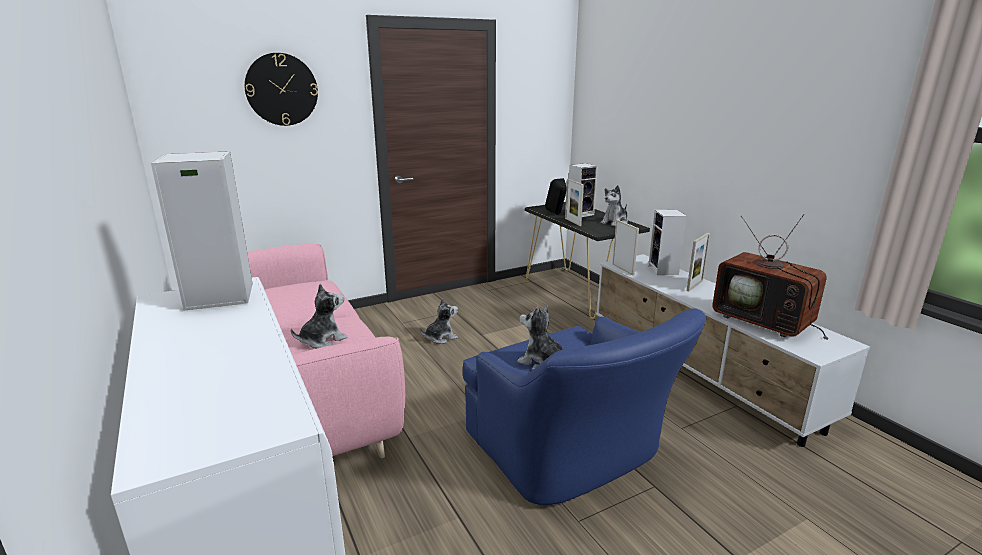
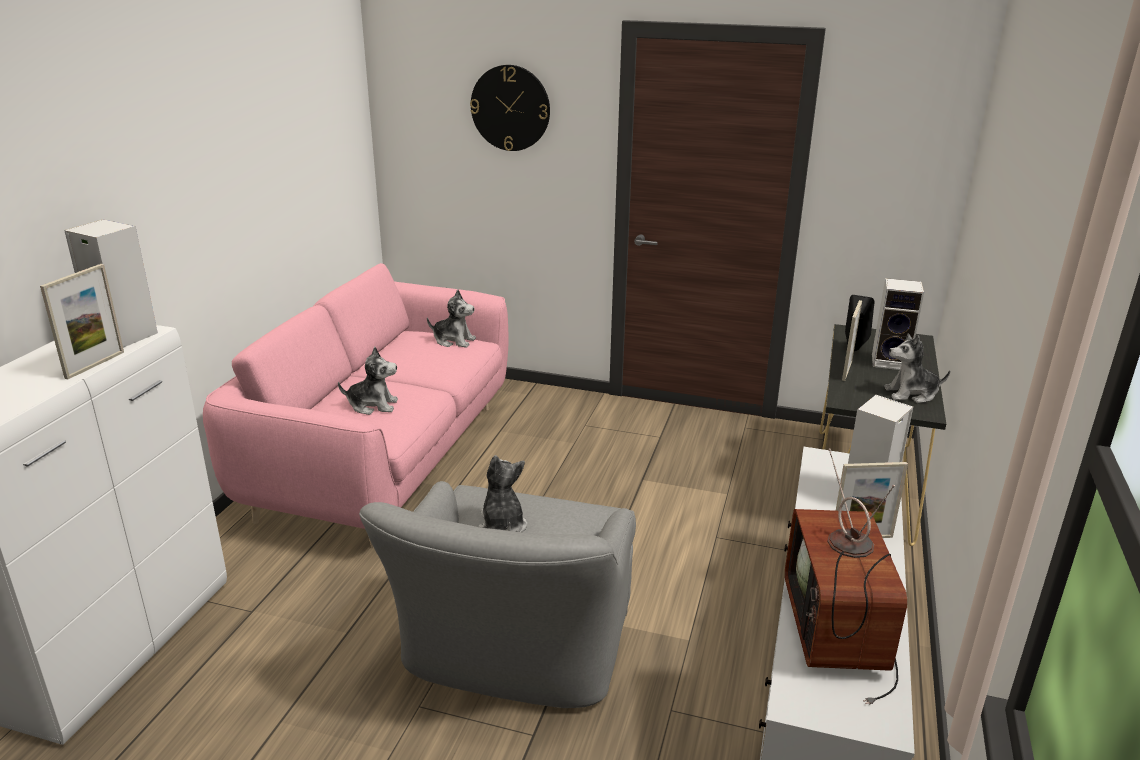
camera: 45 degrees right, 5 degrees up
(440, 338) = (595, 461): plush toy -> plush toy (454, 341)
(571, 454) = (514, 651): blue armchair -> grey armchair
(623, 269) = (812, 468): picture frame -> picture frame (95, 365)

